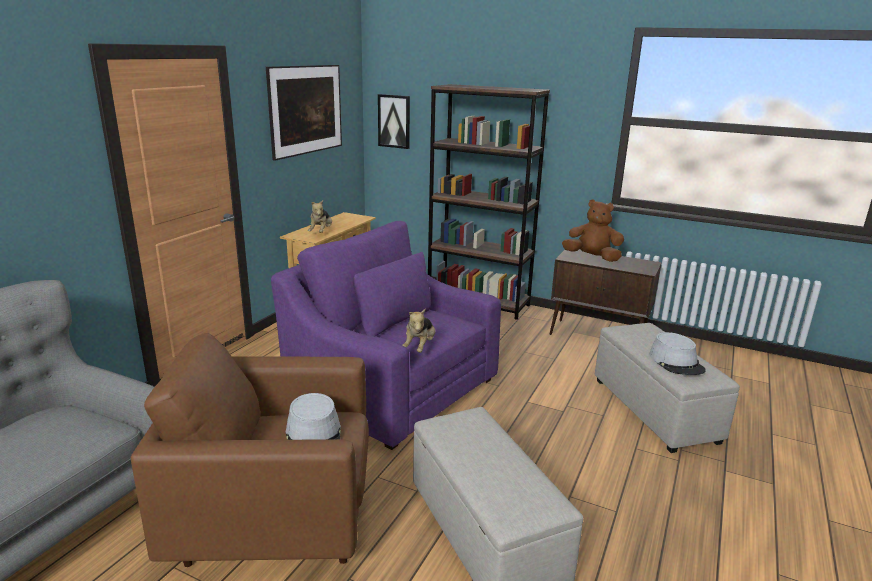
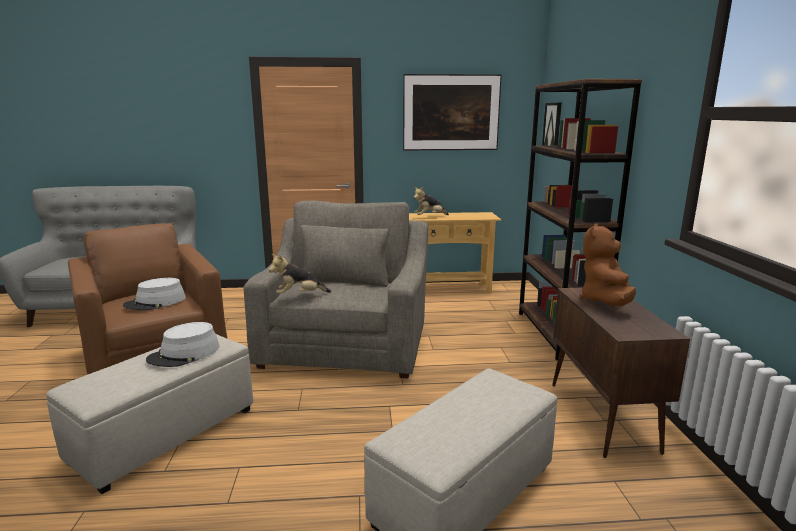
camera: 60 degrees right, 5 degrees down
(391, 387) = (346, 343): purple armchair -> grey armchair
(592, 257) = (605, 301): brown plush toy -> brown plush toy turned 150 degrees counterclockwise
(676, 362) = (442, 425): grey hat -> grey hat (184, 354)

